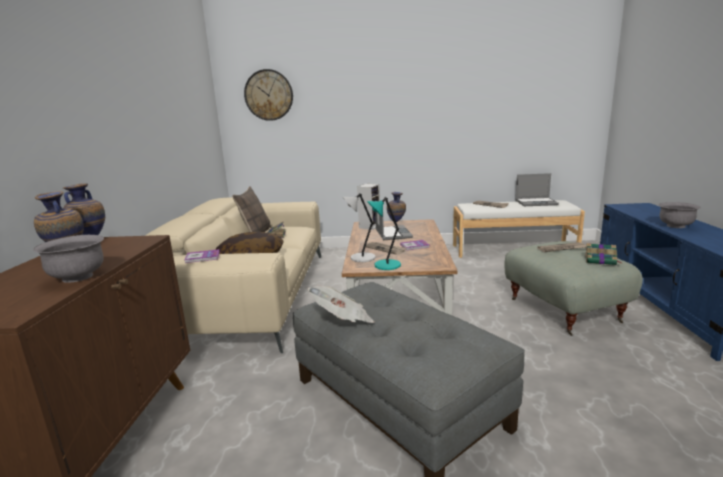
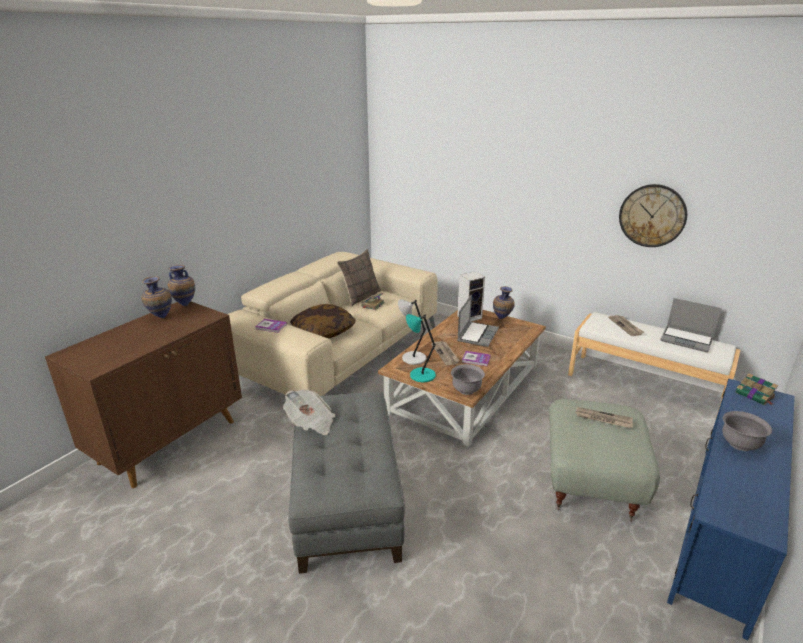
camera: 30 degrees right, 10 degrees up
(78, 277) = (145, 346): grey bowl -> grey bowl (466, 390)
(269, 95) = (414, 151): wall clock -> wall clock (652, 216)
(601, 260) = (616, 450): book -> book (755, 395)

